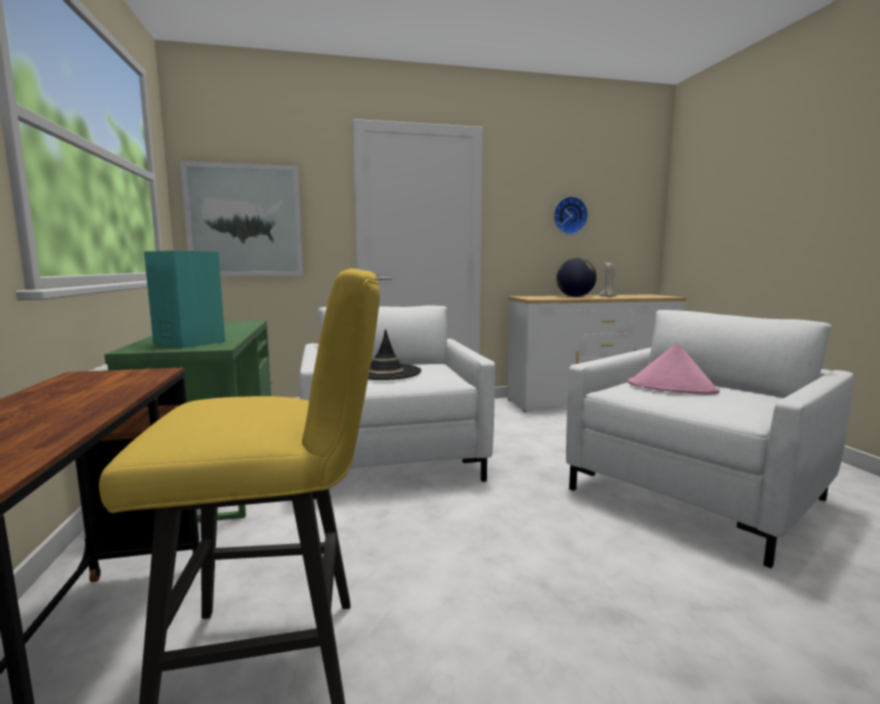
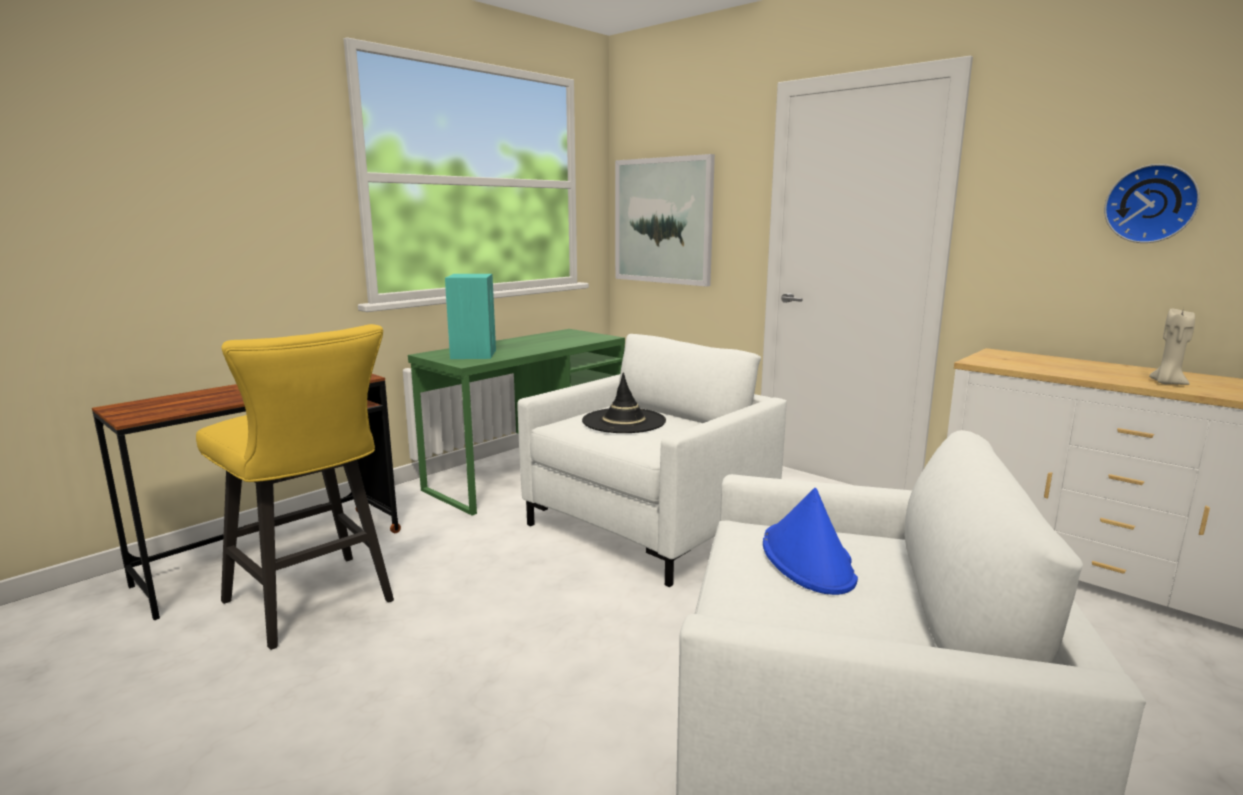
camera: 55 degrees right, 5 degrees up
(575, 296) = (1097, 370): globe -> none
(672, 388) = (808, 559): pink hat -> blue hat

